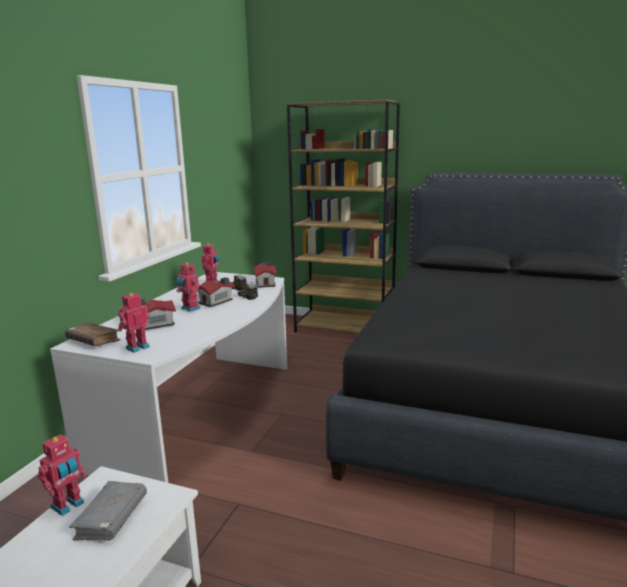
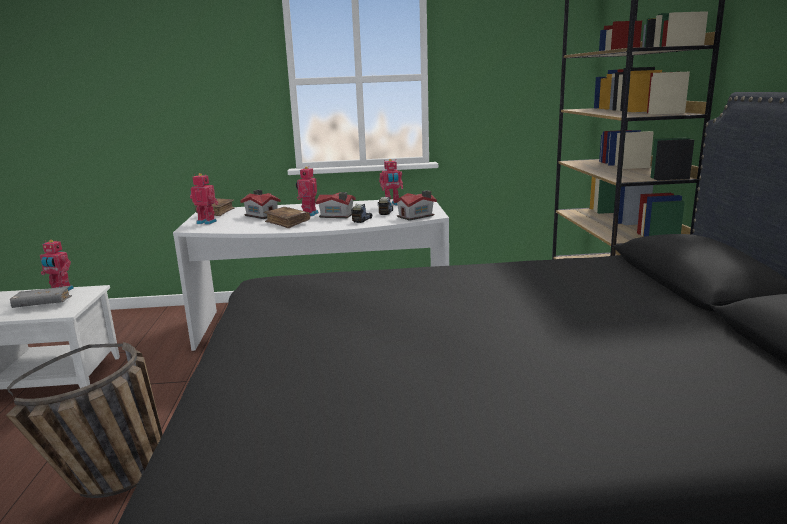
camera: 65 degrees right, 0 degrees up
(208, 318) = (287, 222): none -> brown book
(400, 559) = (111, 485): none -> basket

